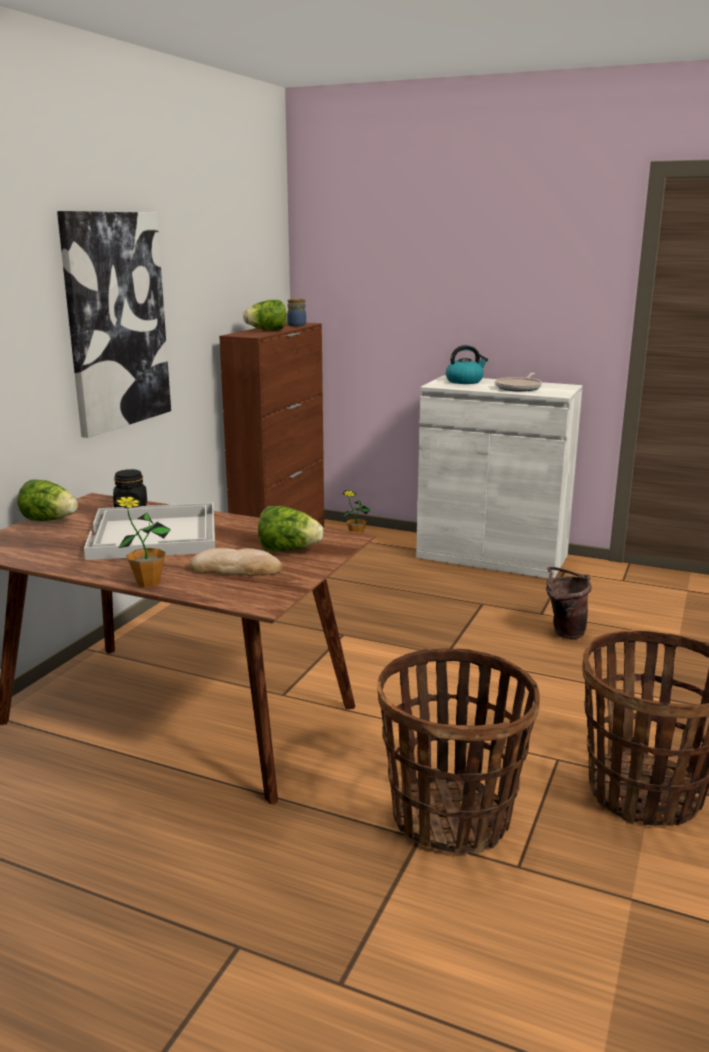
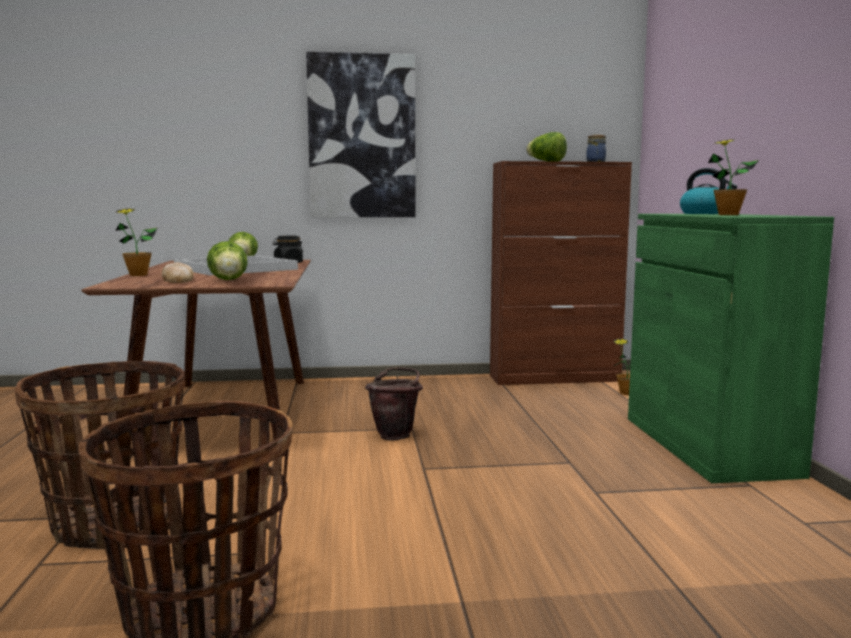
camera: 60 degrees right, 10 degrees down
(492, 556) = (707, 445): white cabinet -> green cabinet
(519, 388) = (728, 215): frying pan -> potted plant
(563, 631) = (566, 511): brown bucket -> brown bucket (396, 435)

